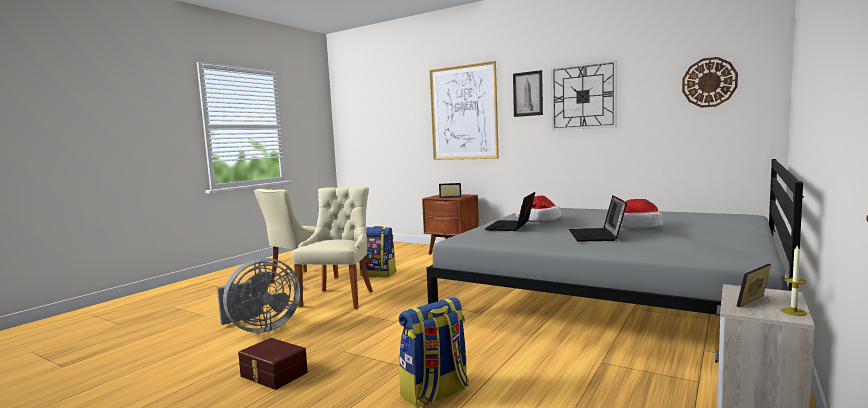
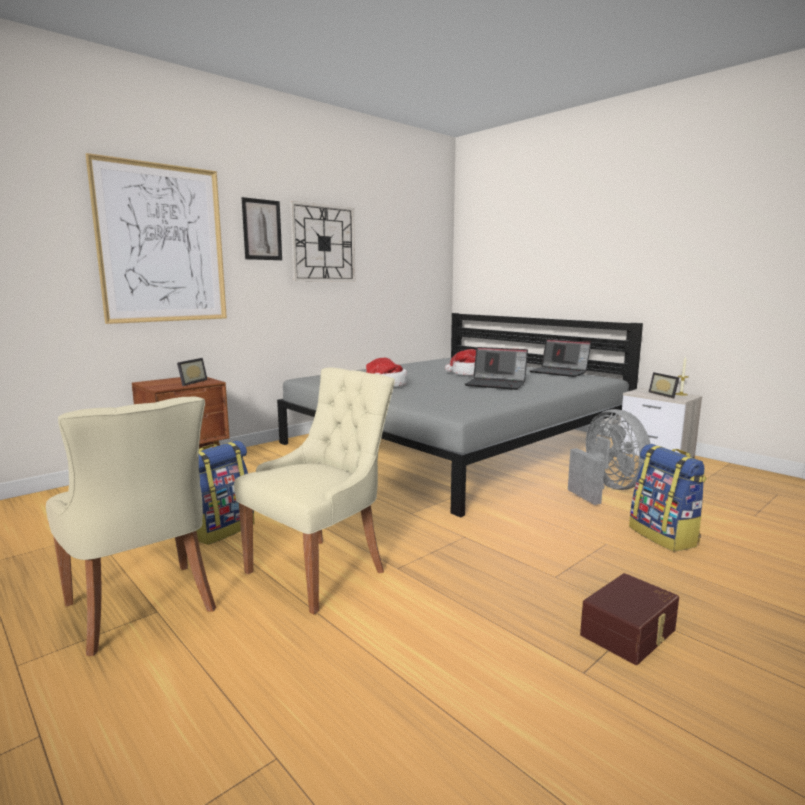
camera: 75 degrees left, 5 degrees up
(261, 328) = (429, 654): grey fan -> grey fan (606, 489)
(339, 298) = (320, 570): beige chair -> beige chair turned 105 degrees clockwise
(511, 227) = (416, 394): laptop -> laptop (560, 372)
(709, 82) = (415, 246): wall clock -> none

